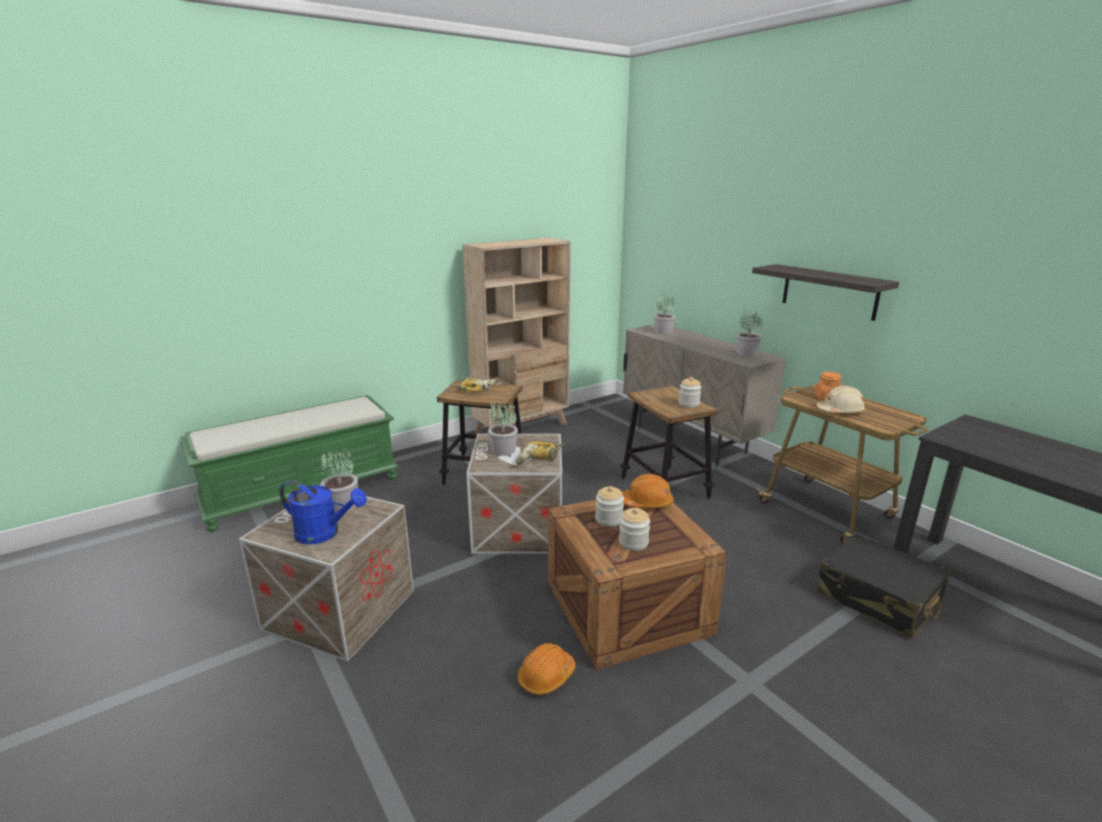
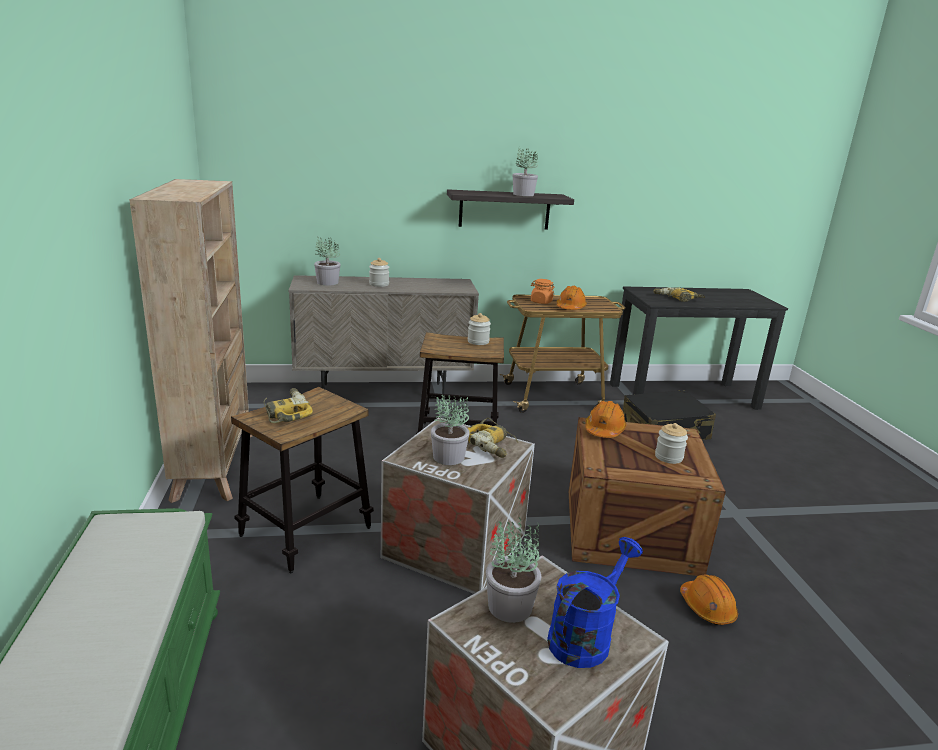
camera: 65 degrees left, 0 degrees up
(609, 519) = (624, 454): jar -> jar (379, 284)
(746, 353) = (440, 282): potted plant -> potted plant (523, 194)
(840, 411) = (570, 308): beige hard hat -> orange hard hat
(997, 446) = (677, 298): none -> power drill

